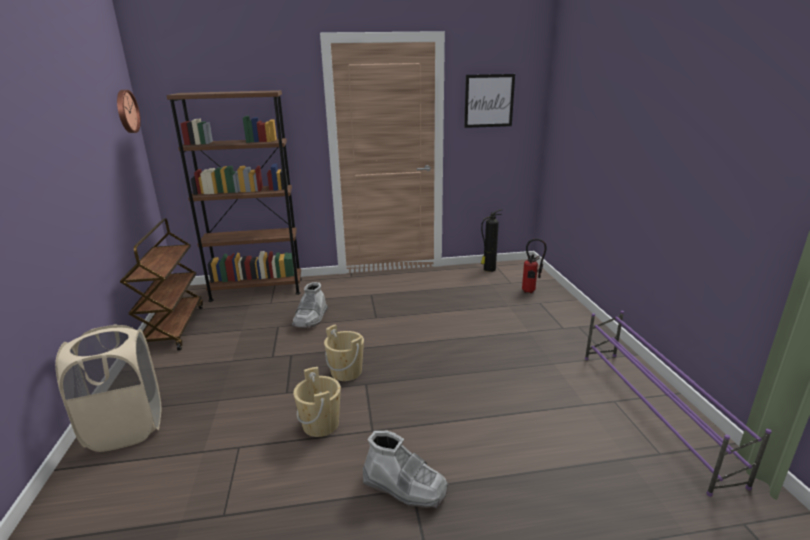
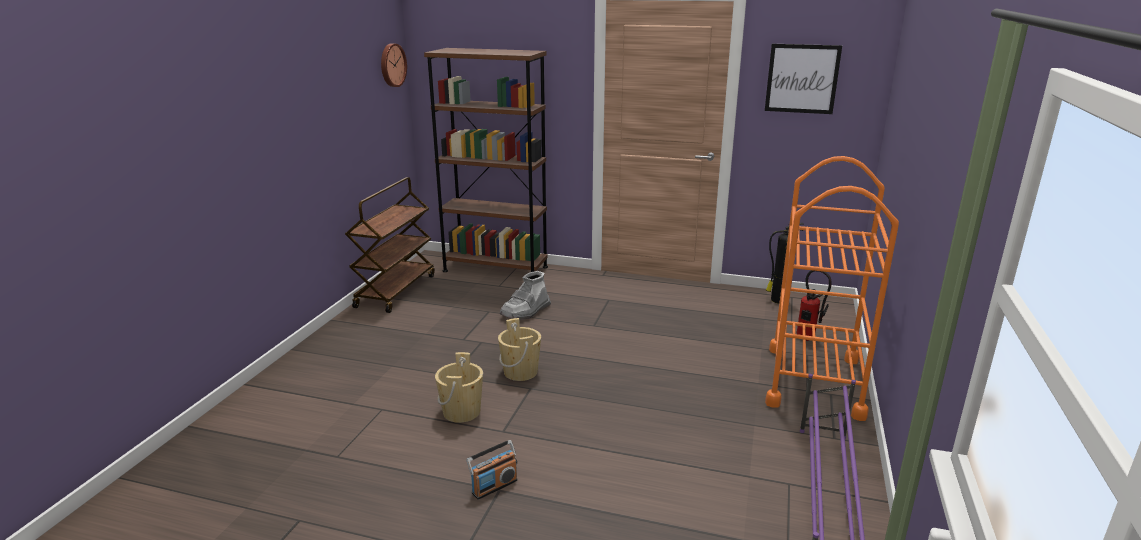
camera: 25 degrees right, 0 degrees up
(126, 428) = (308, 368): beige laundry basket -> none
(405, 487) = (494, 486): grey boot -> radio
(561, 320) = (814, 381): none -> orange cart

